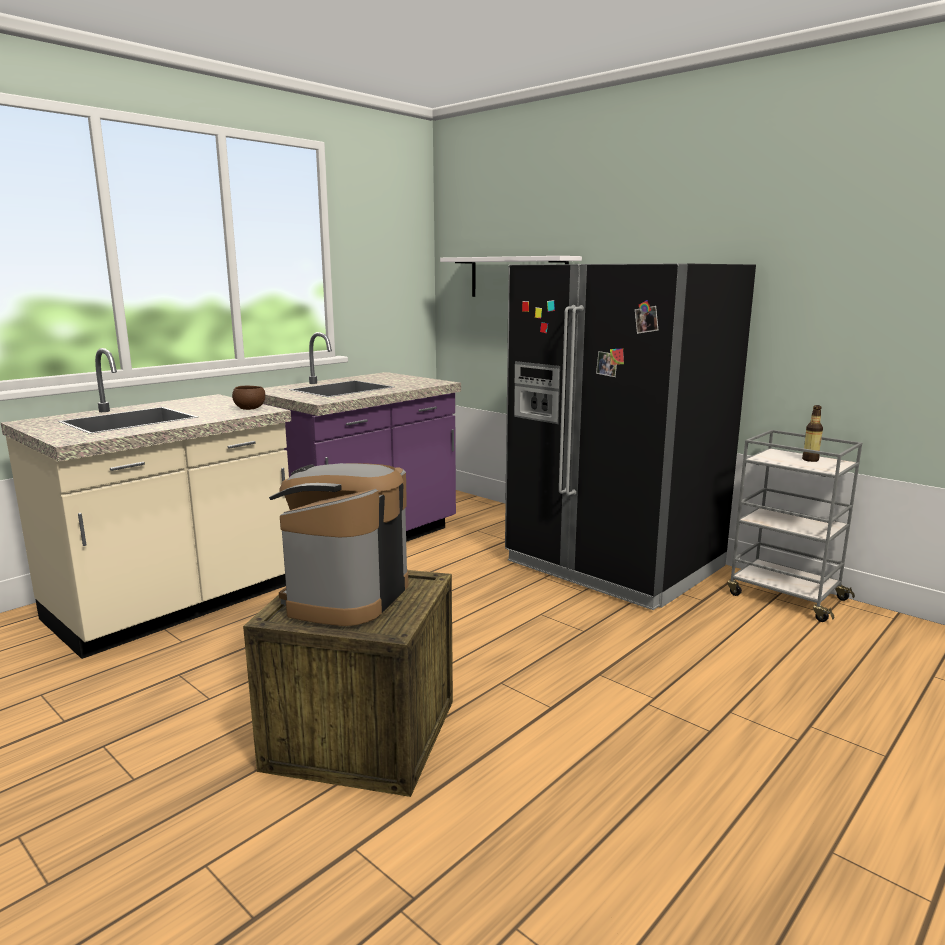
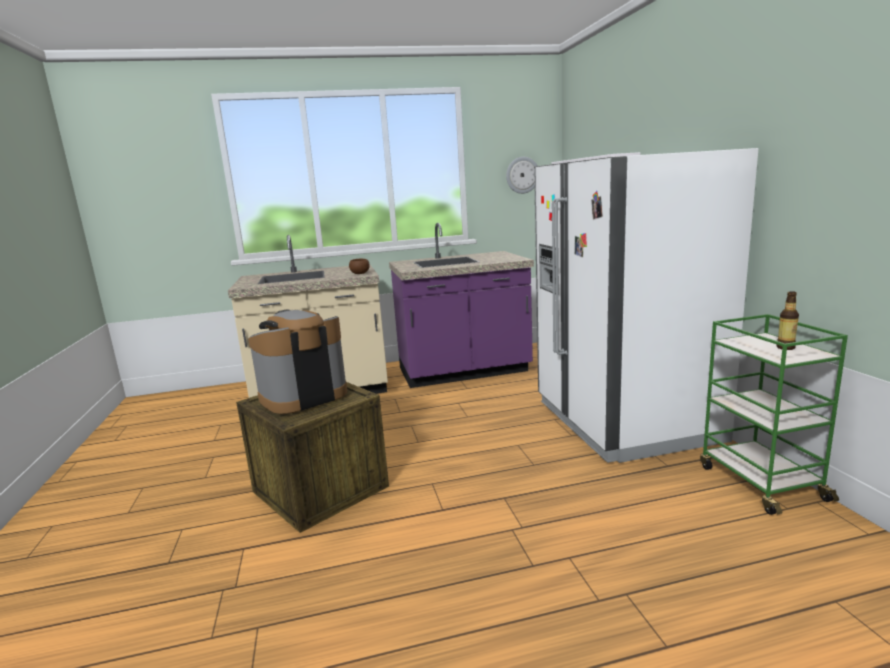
camera: 35 degrees right, 0 degrees up
(395, 271) = (522, 175): none -> wall clock
(614, 565) = (624, 421): black fridge -> white fridge
(785, 596) = (759, 482): grey cart -> green cart

